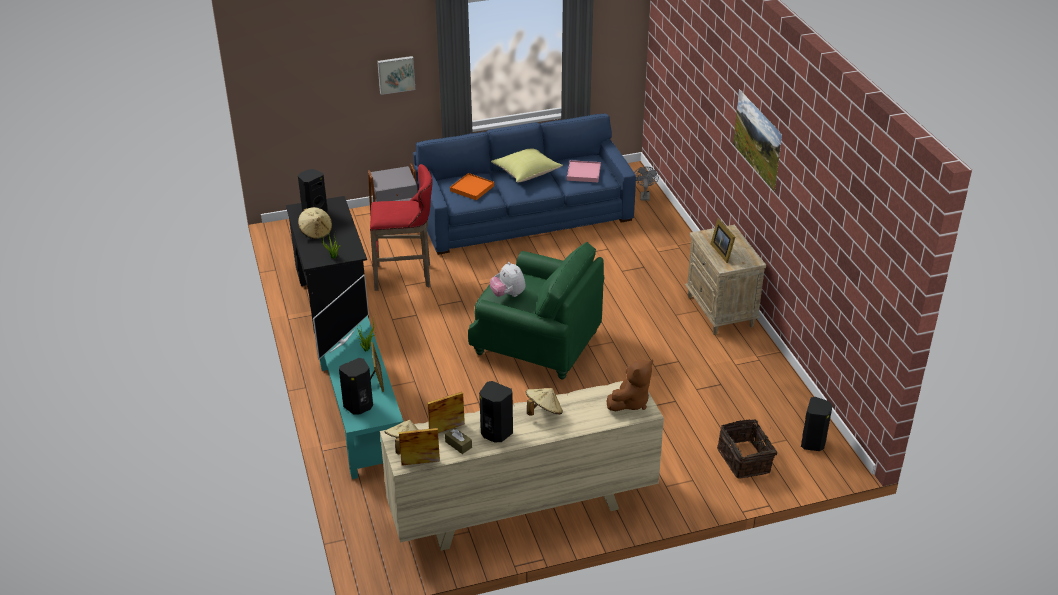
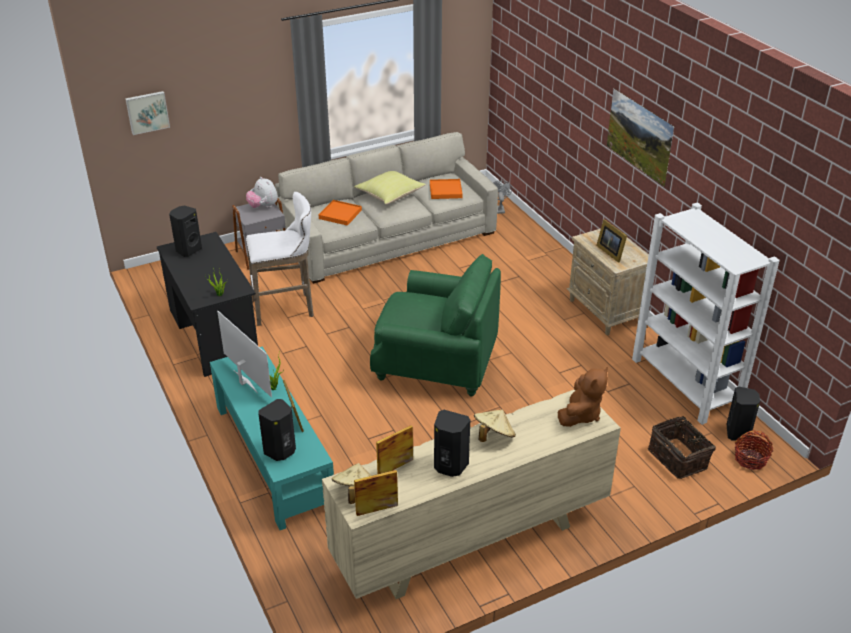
camera: 10 degrees left, 0 degrees up
(316, 232) = (195, 270): beige hat -> none
(341, 341) = (244, 382): television -> television turned 60 degrees counterclockwise
(396, 74) = (253, 105): picture -> picture (147, 112)
(406, 276) = (286, 308): red stool -> white stool
(458, 444) = (413, 484): brown tissue box -> none
(508, 294) = (408, 315): plush toy -> plush toy (263, 206)
(524, 214) = (388, 237): blue sofa -> beige sofa
(583, 173) = (445, 191): pink tray -> orange tray
(777, 390) = (685, 383): none -> white bookcase
(816, 469) = (750, 459): none -> basket

